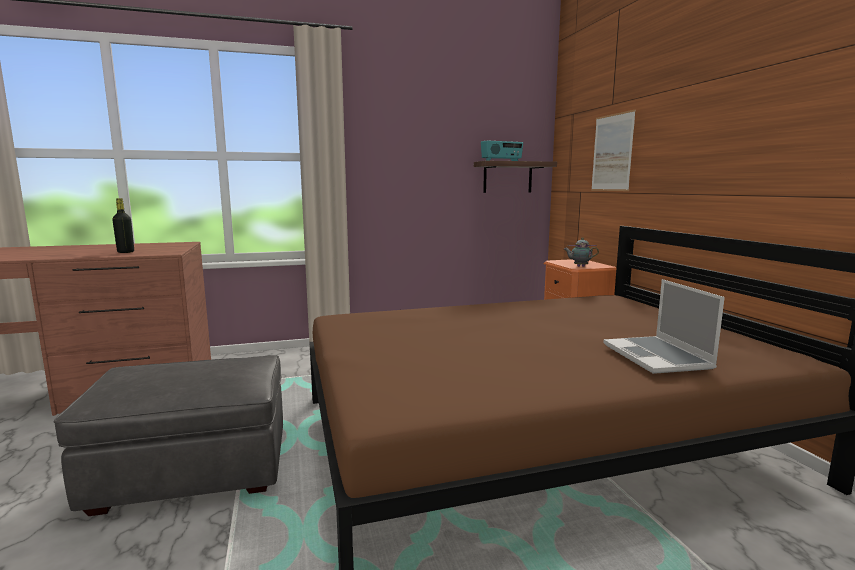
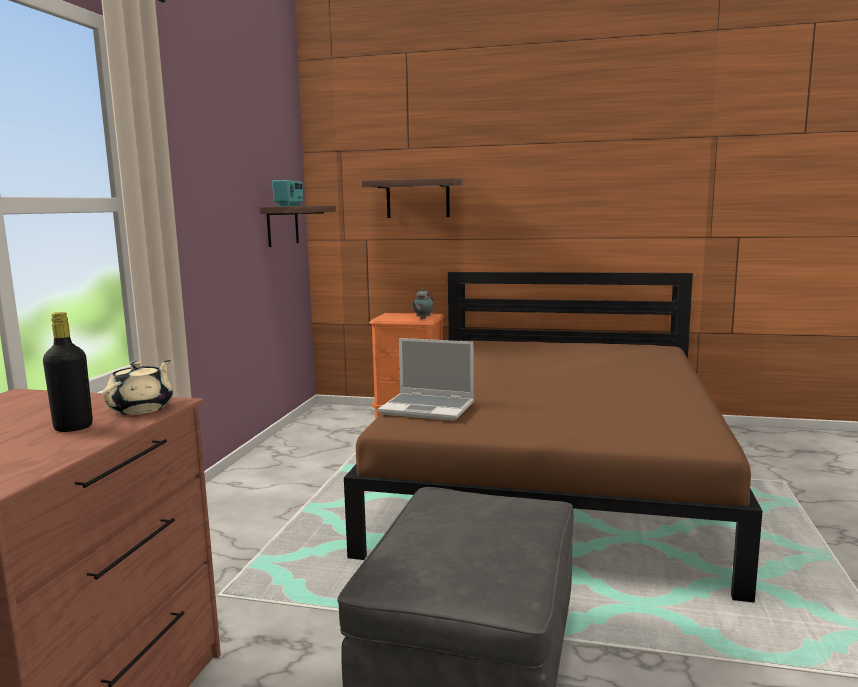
camera: 60 degrees left, 0 degrees up
(159, 252) = (142, 408): none -> beige teapot
(612, 153) = (418, 199): picture -> shelf
(658, 357) = (641, 364): laptop -> laptop (428, 408)

